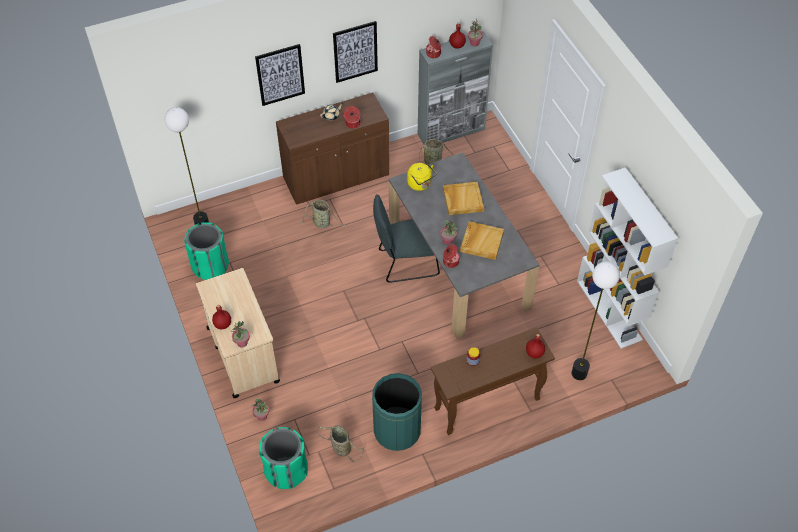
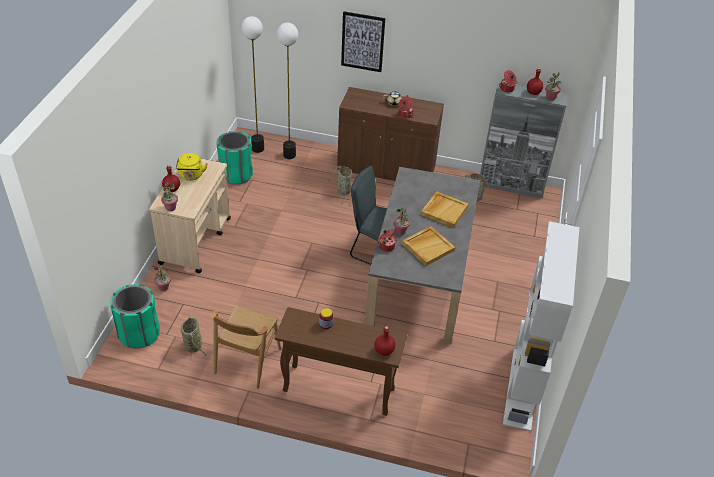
camera: 35 degrees right, 10 degrees down
(355, 51) = (435, 52): picture -> none
(397, 430) = (247, 361): green trash can -> brown chair
(420, 184) = (420, 183): yellow kettle -> yellow kettle (191, 176)
(579, 373) = (443, 419): floor lamp -> floor lamp (289, 155)

